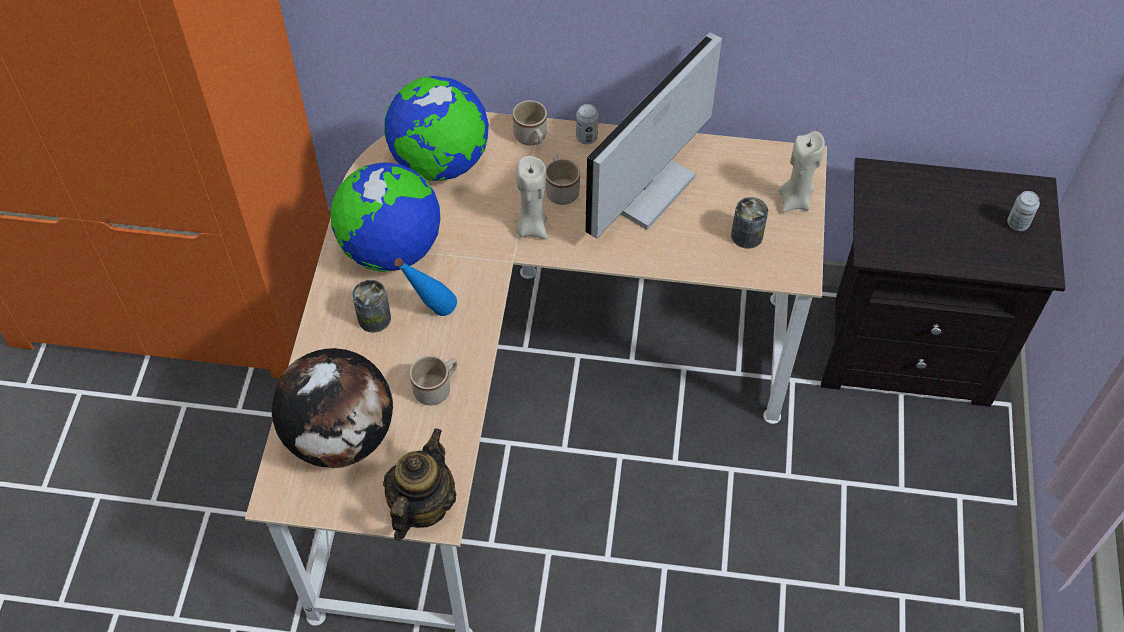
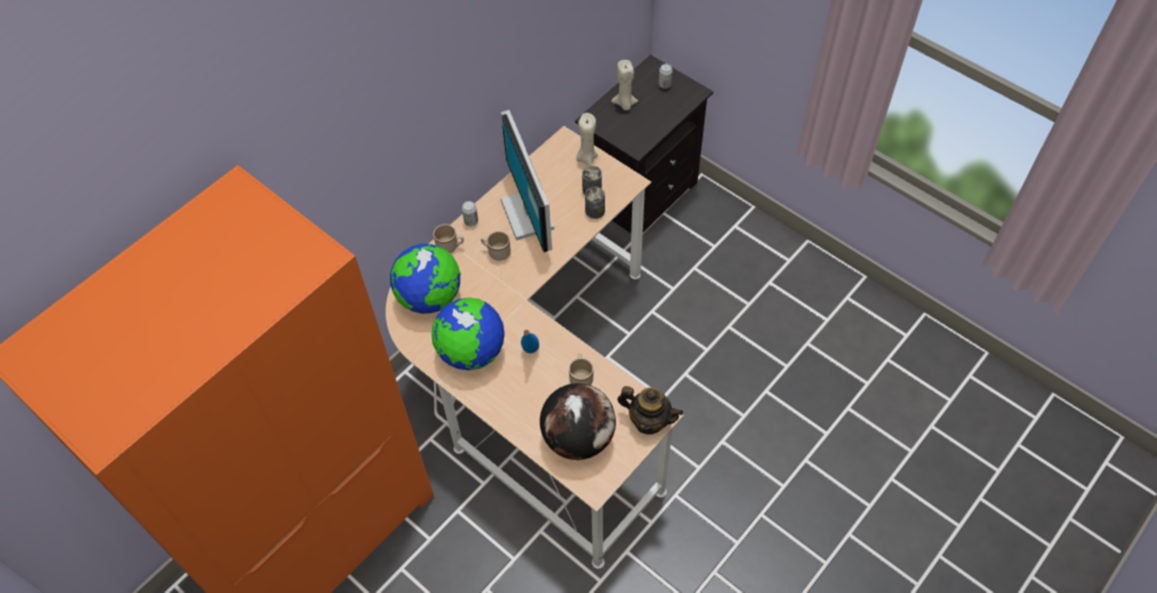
camera: 55 degrees left, 0 degrees up
(374, 318) = (512, 384): can -> can (595, 211)
(421, 506) = (649, 420): teapot -> teapot turned 150 degrees clockwise
(531, 227) = (510, 279): beige candle -> beige candle (624, 104)

